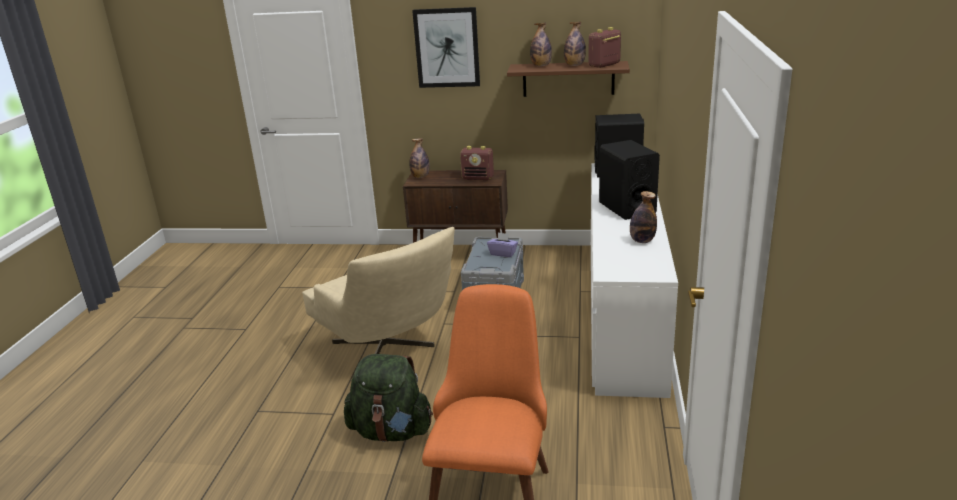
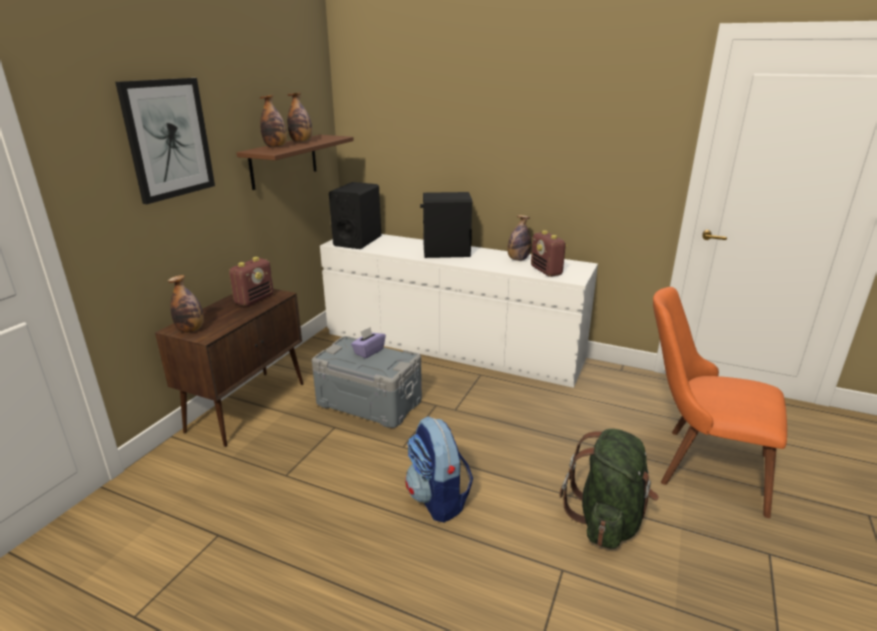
camera: 75 degrees left, 0 degrees up
(389, 350) = (438, 499): beige armchair -> backpack
(604, 65) = (322, 138): radio -> radio (546, 271)

